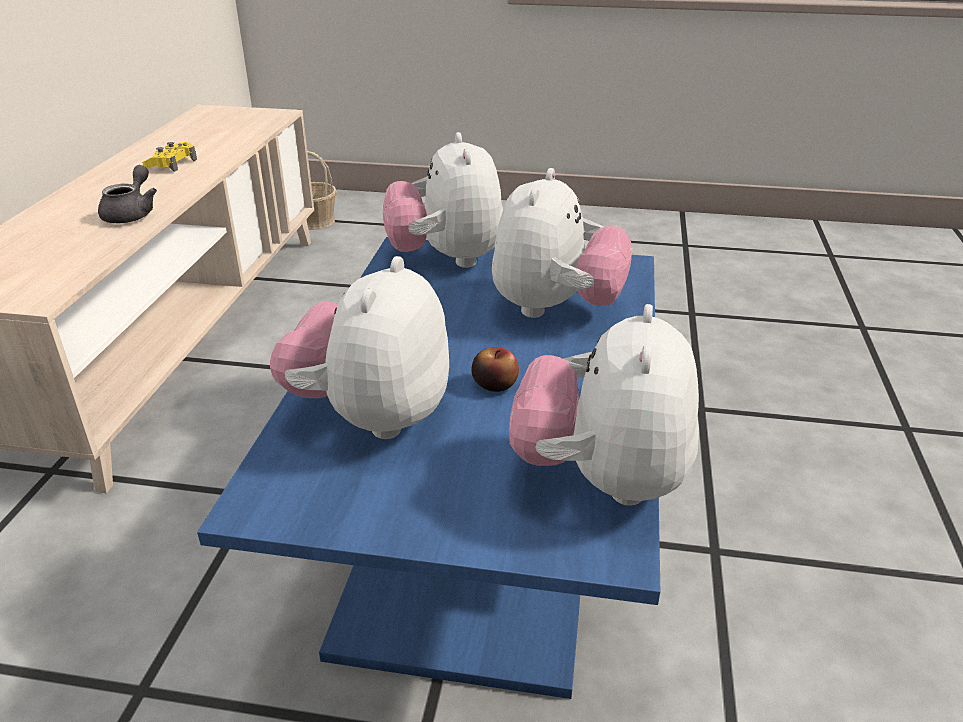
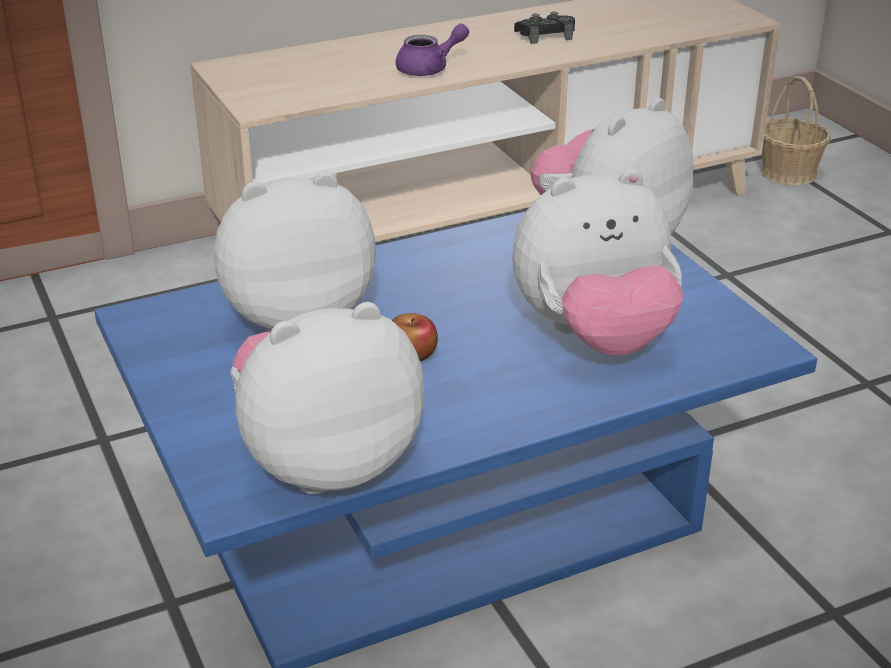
camera: 55 degrees right, 0 degrees up
(132, 214) = (430, 69): grey teapot -> purple teapot
(172, 164) = (545, 36): yellow game controller -> black game controller

